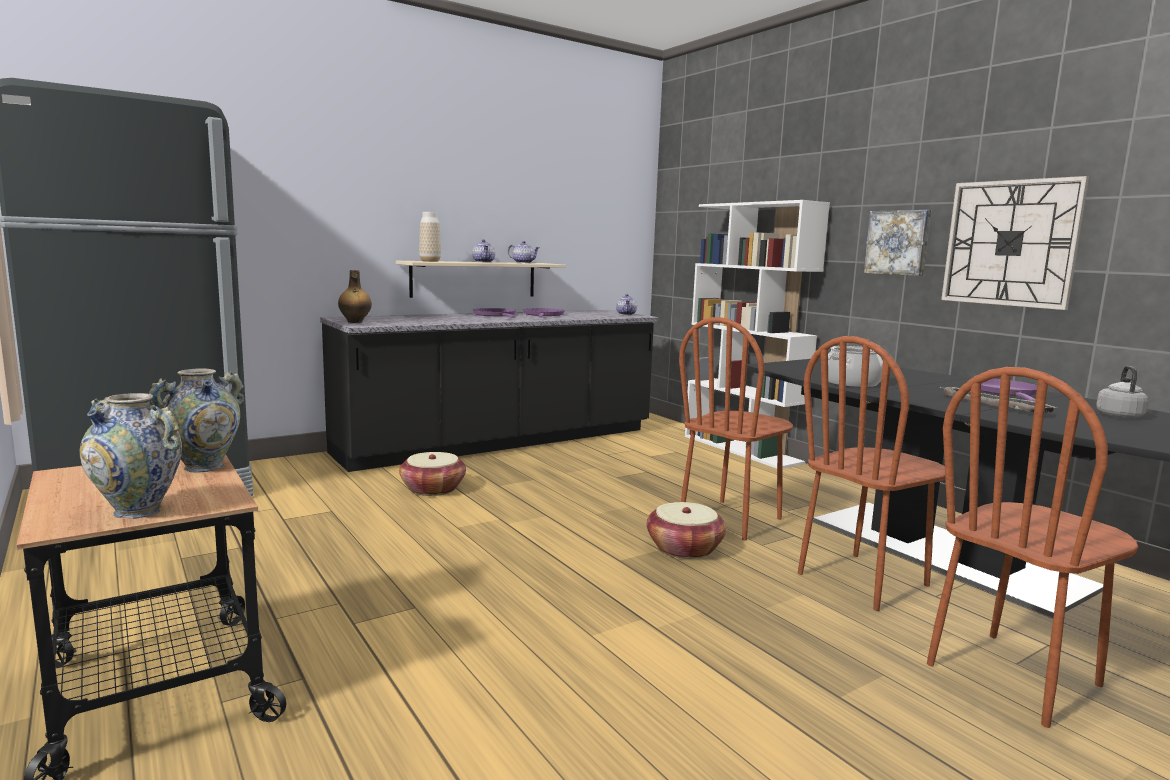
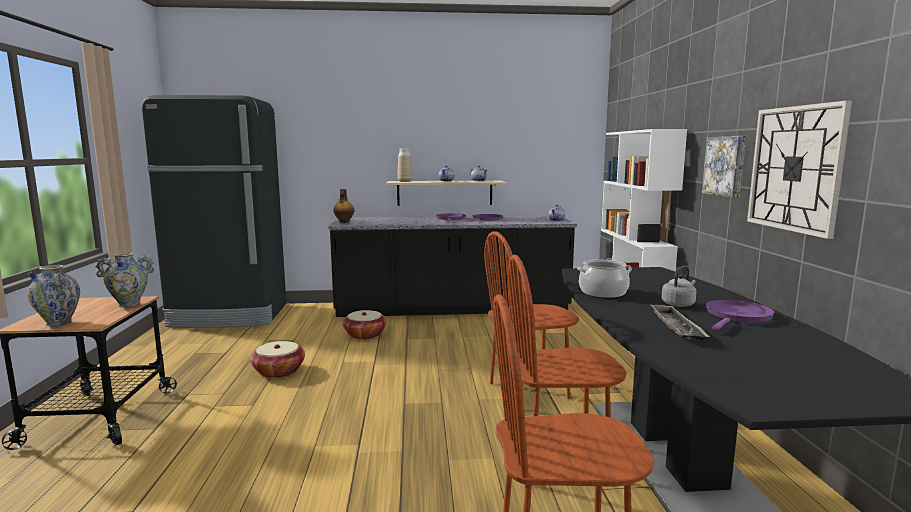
camera: 30 degrees right, 0 degrees up
(684, 548) = (460, 405): basket -> basket (279, 371)
(1118, 415) = (792, 354): grey kettle -> grey kettle (679, 304)

